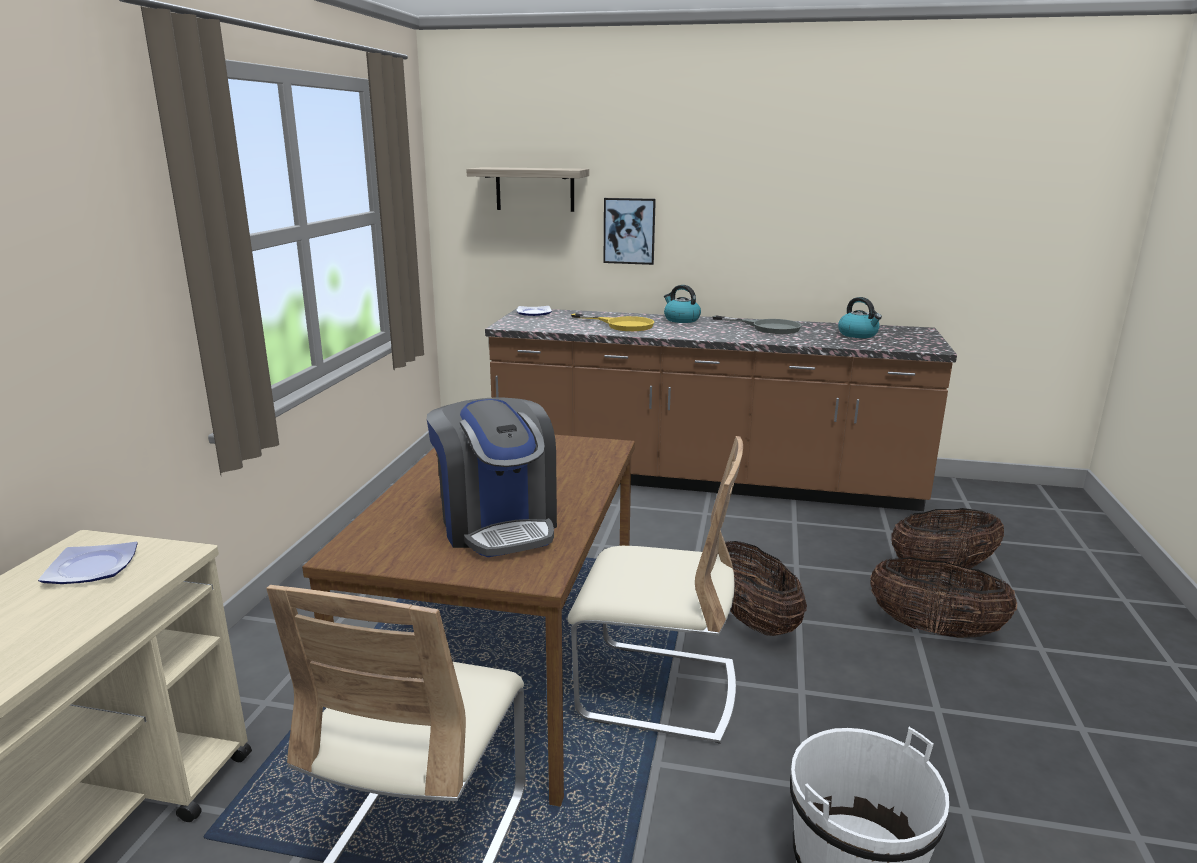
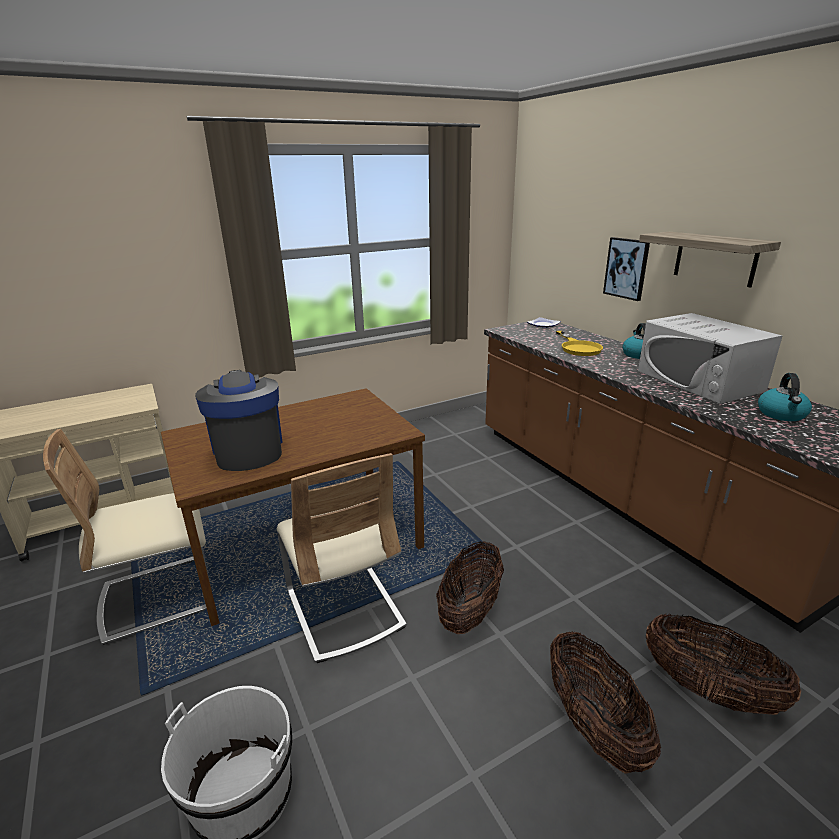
camera: 50 degrees right, 5 degrees up
(89, 569) = (117, 400): plate -> none
(497, 524) = (248, 450): coffee machine -> coffee machine turned 135 degrees clockwise
(535, 189) = (569, 226): shelf -> shelf (715, 258)
(767, 327) = (698, 381): grey frying pan -> white microwave

